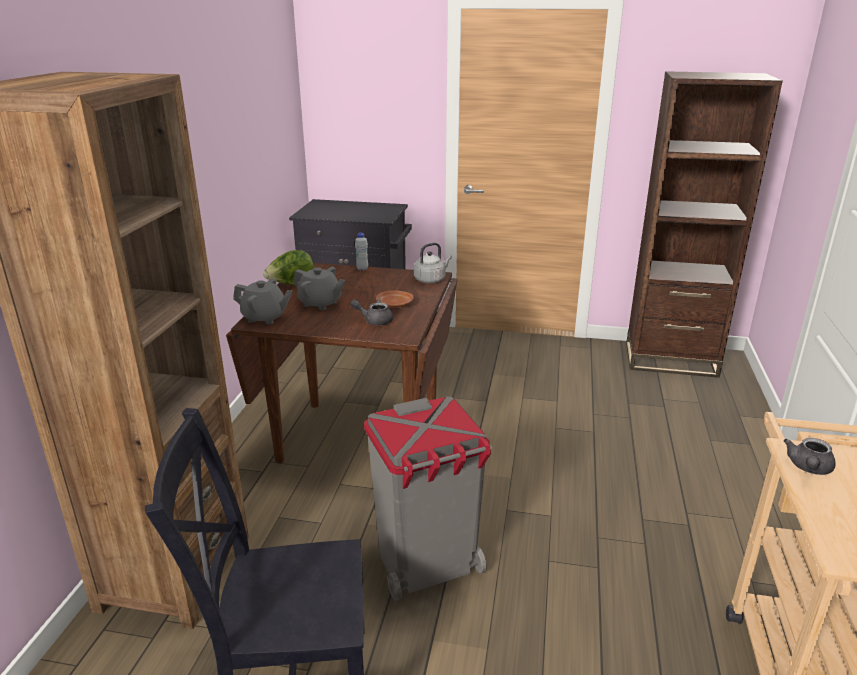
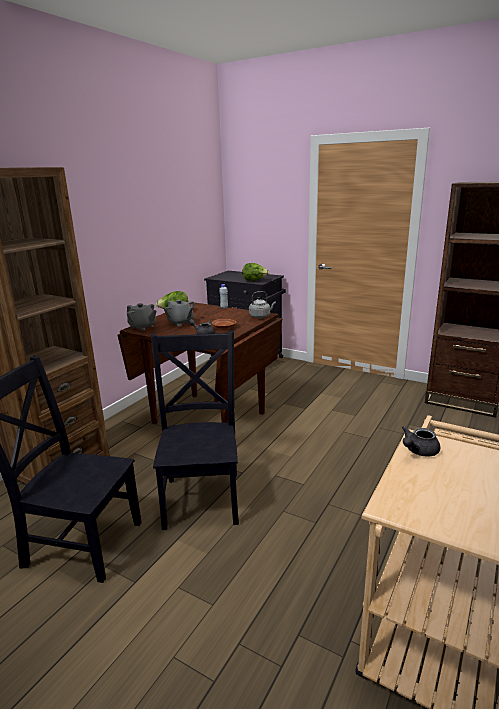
camera: 20 degrees right, 5 degrees down
(374, 217) = (255, 281): none -> lettuce
(427, 565) = (202, 497): grey trash can -> black chair

